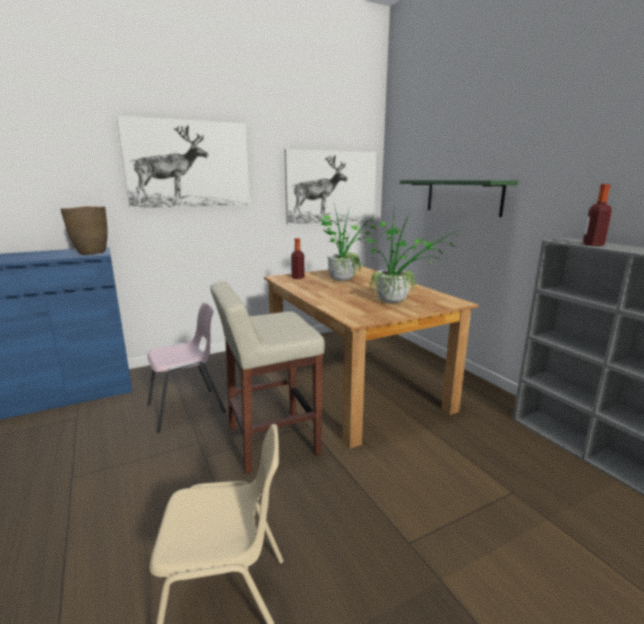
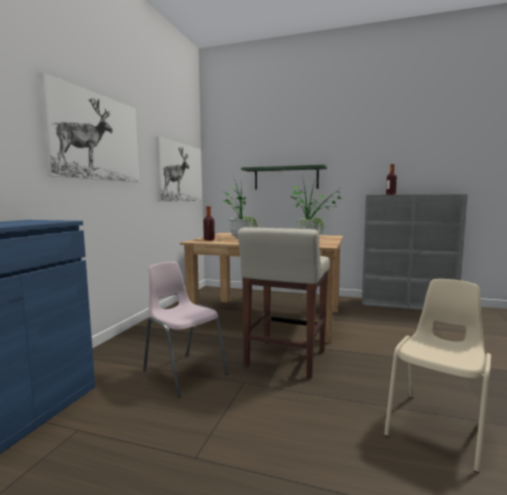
camera: 45 degrees left, 10 degrees down
(91, 253) = (47, 221): brown vase -> none
(187, 409) = (184, 372): pink chair -> pink chair turned 60 degrees counterclockwise

